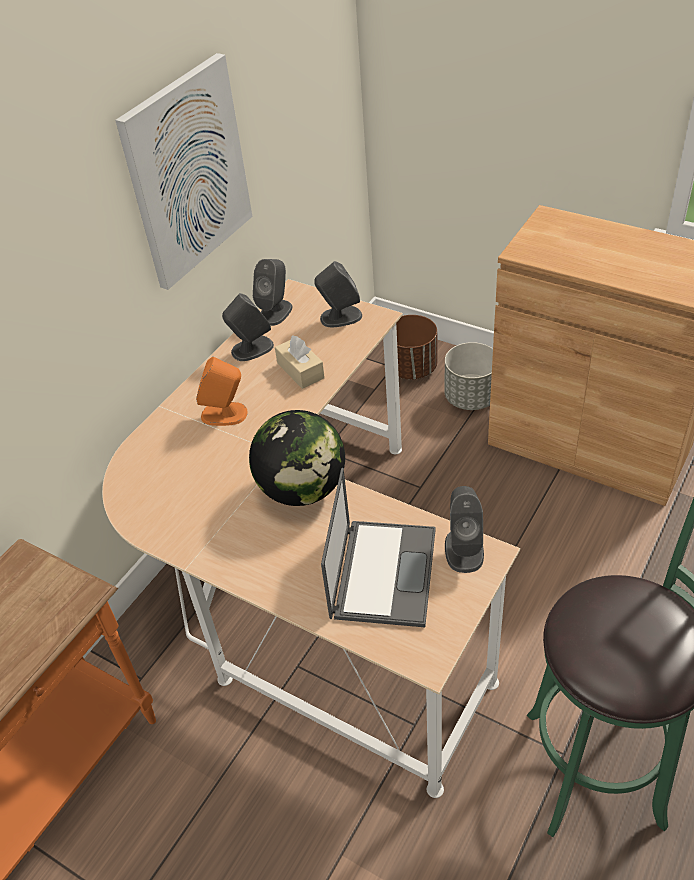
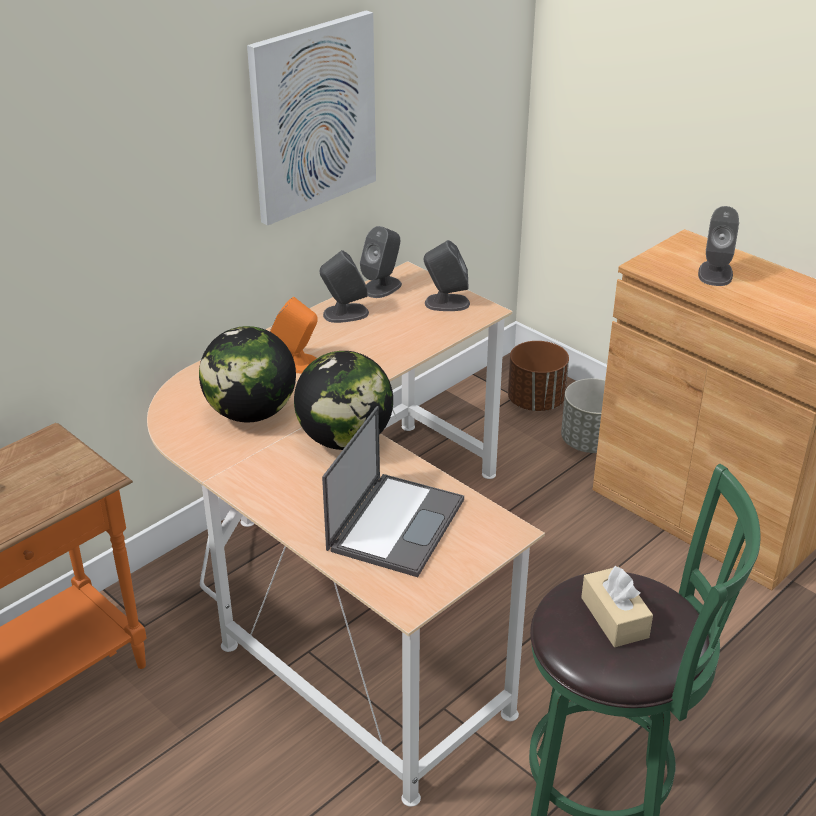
camera: 10 degrees right, 10 degrees down
(203, 480) = (251, 413): none -> globe
(300, 370) = (386, 341): beige tissue box -> beige tissue box (614, 617)
(464, 549) = (486, 522): grey speaker -> grey speaker (715, 273)

